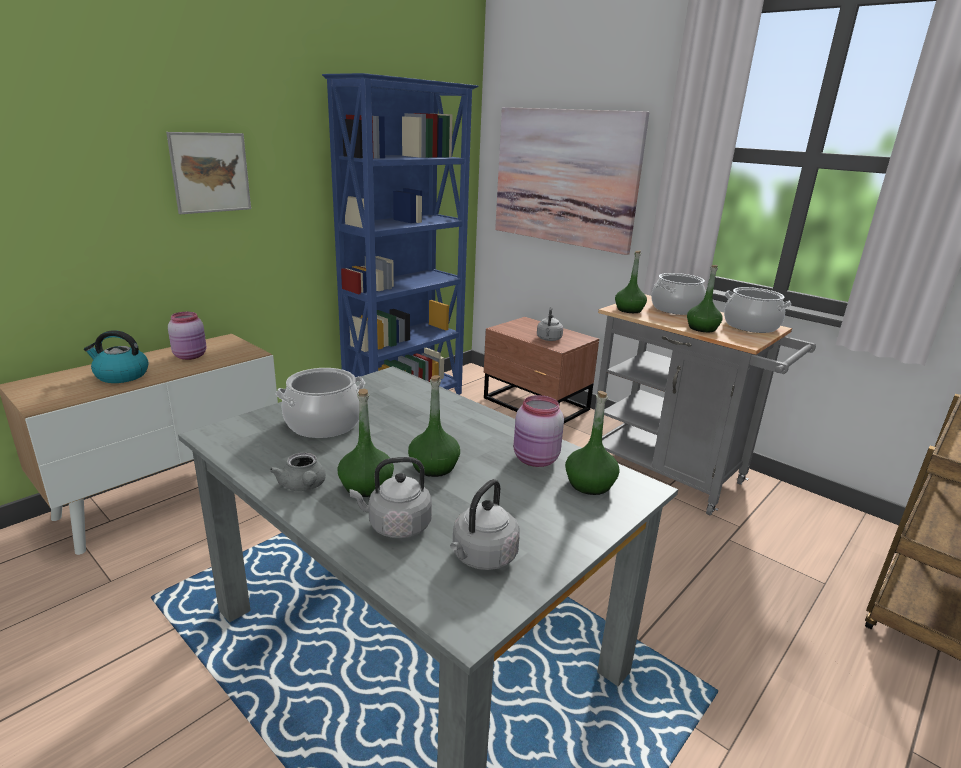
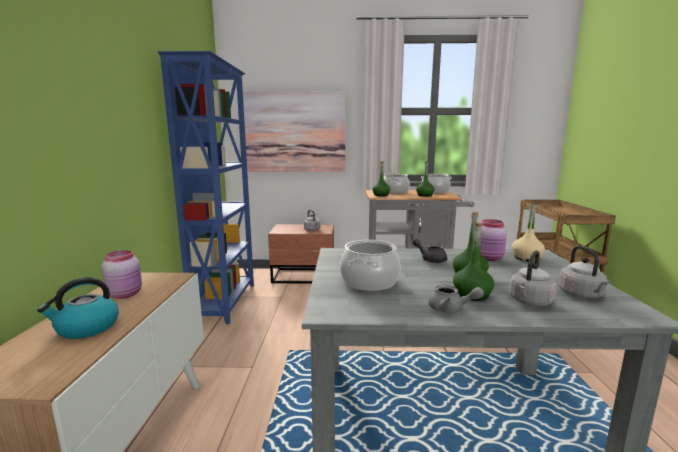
camera: 40 degrees left, 10 degrees down
(210, 172) = (97, 122): picture -> none
(458, 428) = (430, 259): none -> grey teapot
(590, 484) = (526, 258): green bottle -> beige bottle

